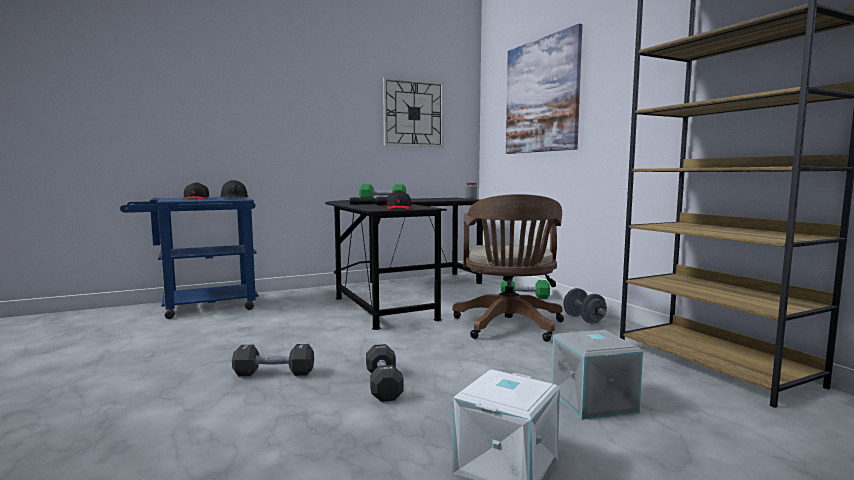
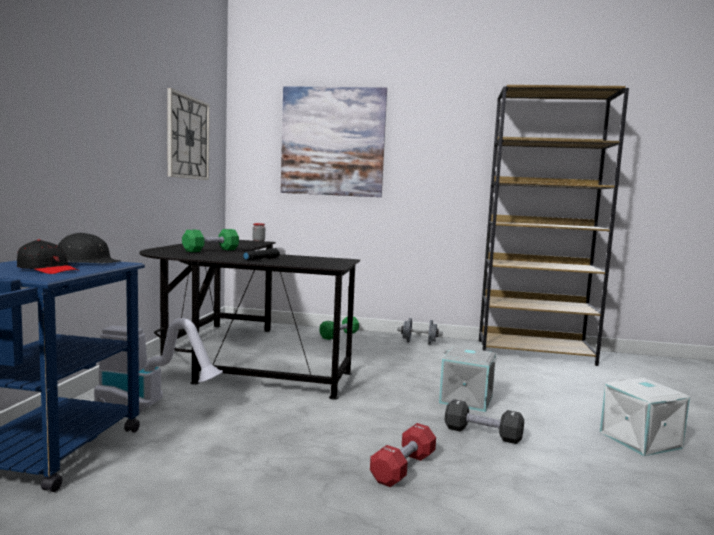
camera: 55 degrees left, 0 degrees up
(274, 373) = (403, 468): black dumbbell -> red dumbbell
(288, 302) = (150, 405): none -> vacuum cleaner
(399, 208) = (327, 262): black cap -> none
(509, 327) = (404, 362): brown office chair -> none
(594, 401) = (564, 391): grey storage box -> grey storage box (466, 399)

